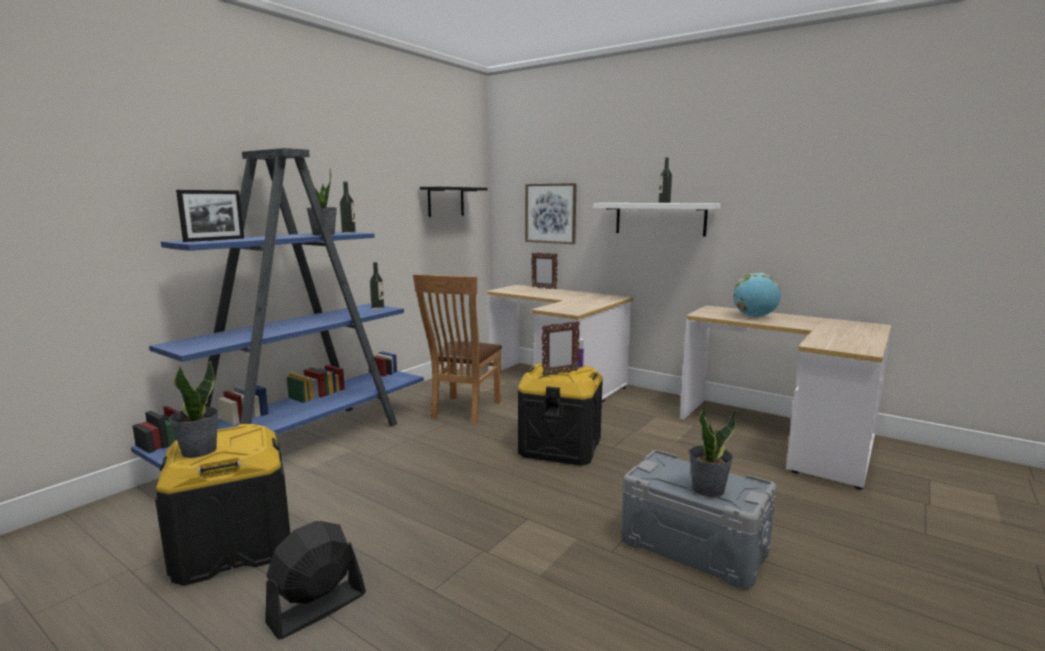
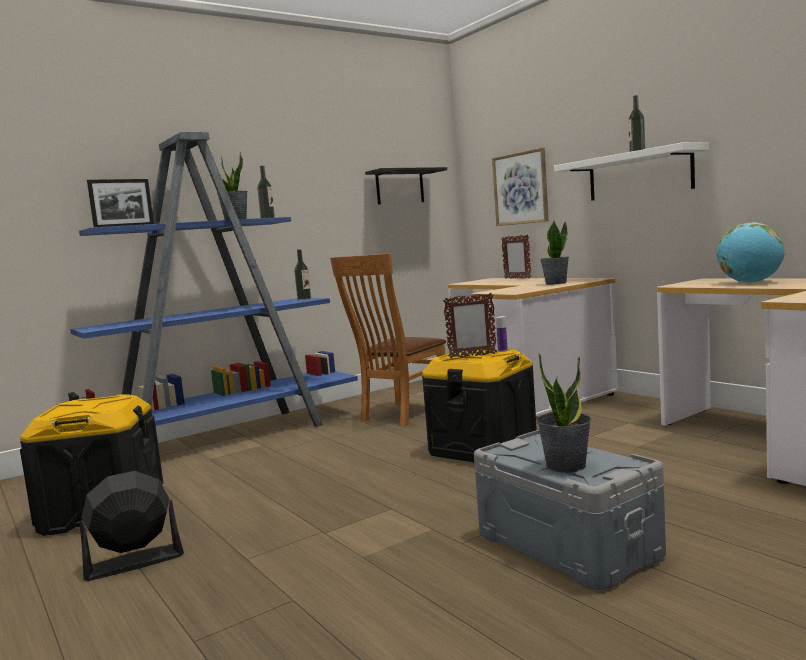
camera: 20 degrees right, 5 degrees down
(198, 451) = (65, 410): potted plant -> potted plant (555, 283)

